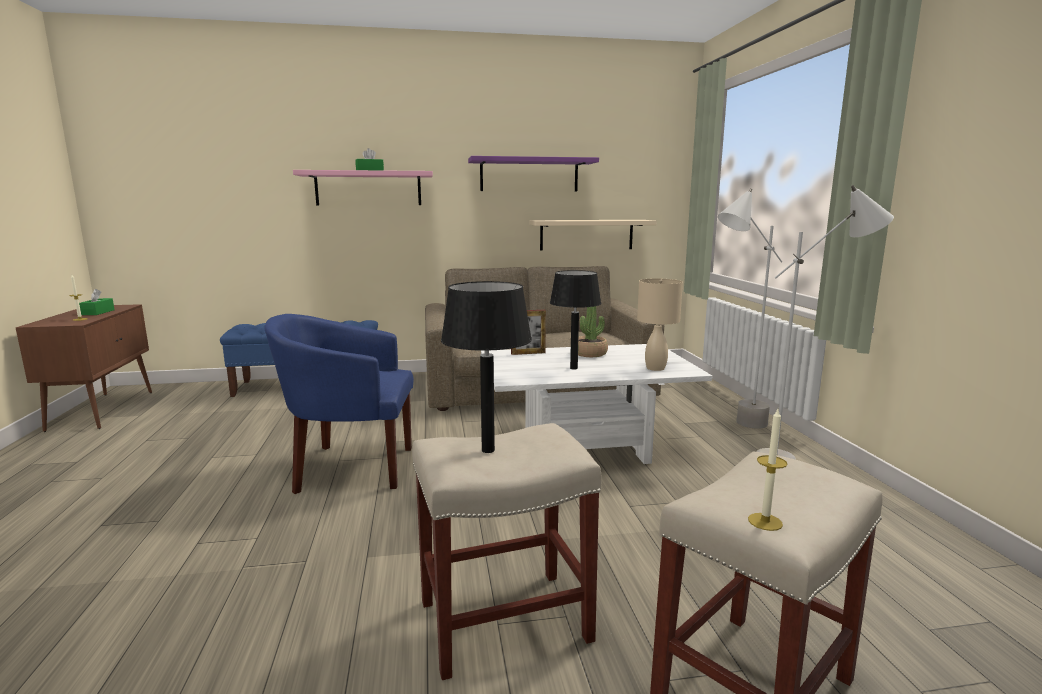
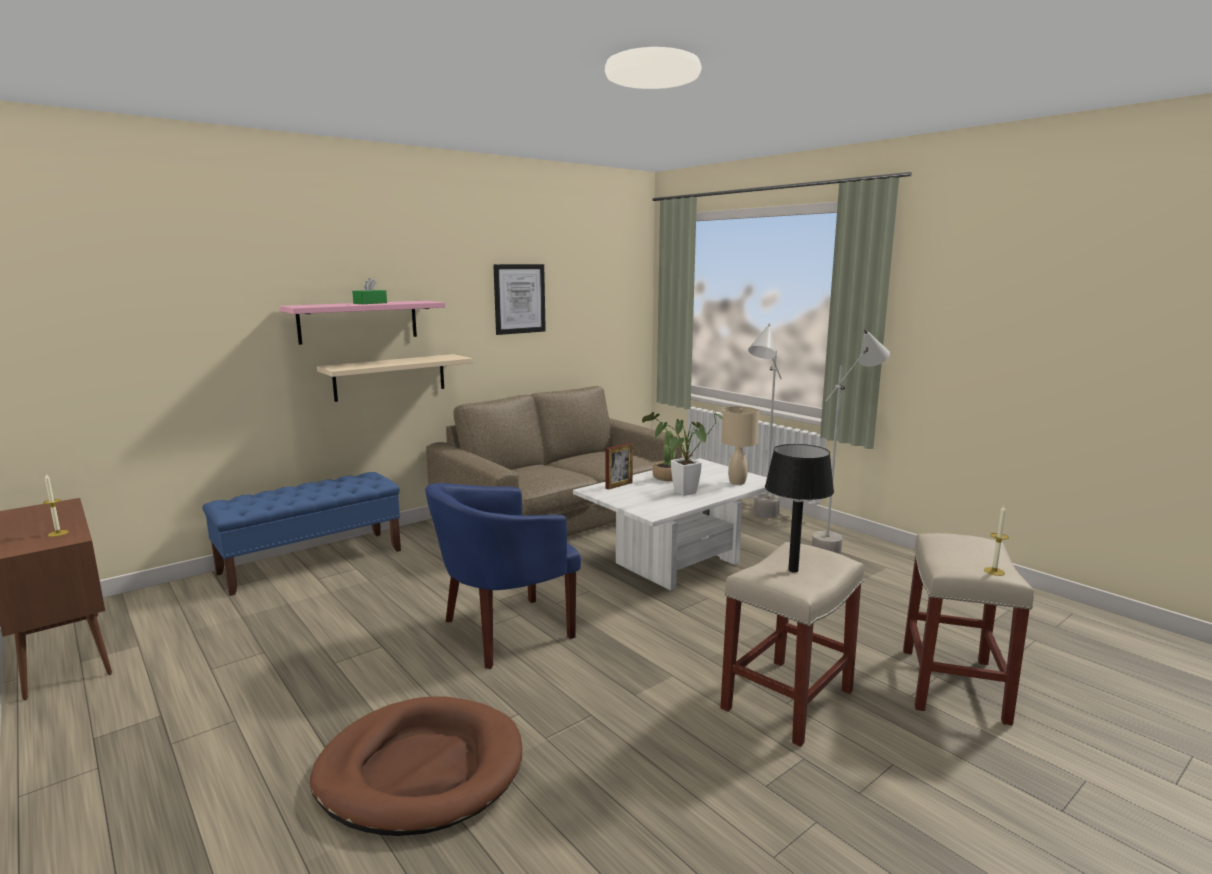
camera: 30 degrees left, 0 degrees up
(98, 312) = (51, 519): green tissue box -> none
(128, 556) = (421, 770): none -> brown dog bed
(529, 175) = (519, 299): purple shelf -> picture
(573, 368) = (680, 493): black table lamp -> potted plant
(586, 234) = (571, 355): beige shelf -> beige shelf (390, 377)

